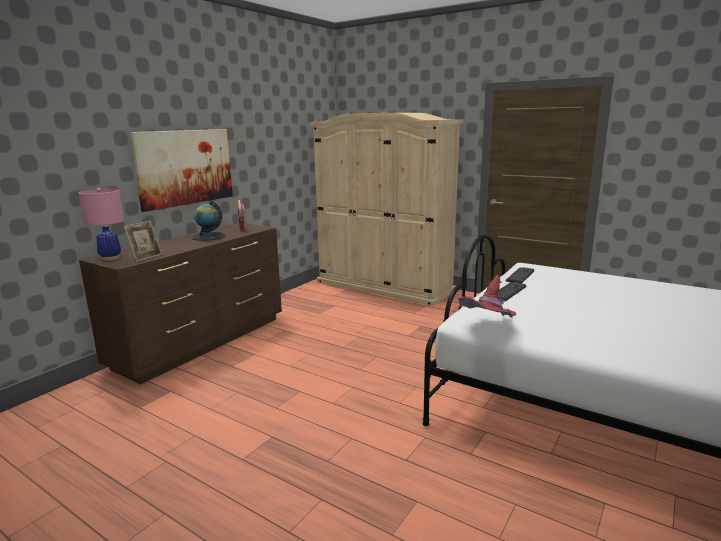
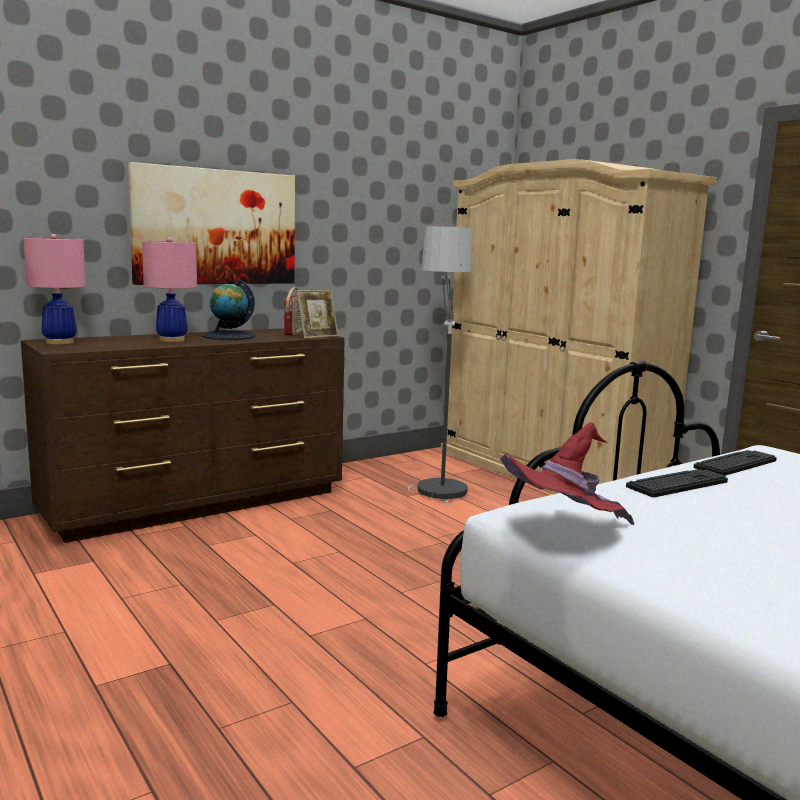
camera: 20 degrees right, 5 degrees down
(145, 257) = (103, 347): picture frame -> picture frame (317, 336)
(179, 245) = (172, 340): none -> pink table lamp
(329, 300) = (437, 480): none -> floor lamp

